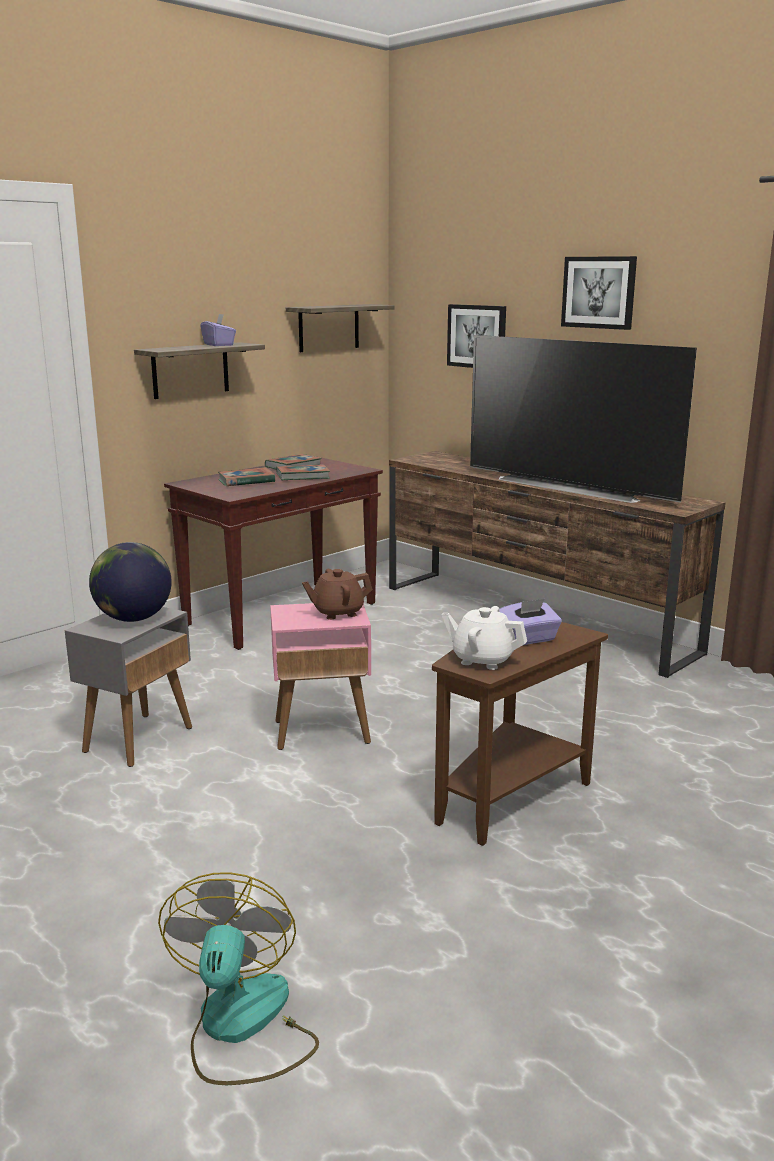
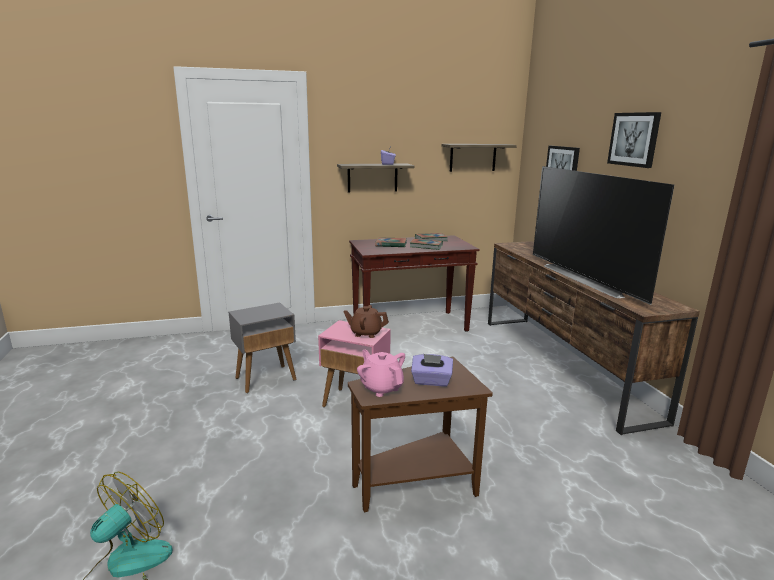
camera: 30 degrees right, 0 degrees up
(133, 618) = (265, 312): globe -> none
(482, 660) = (381, 387): white teapot -> pink teapot

